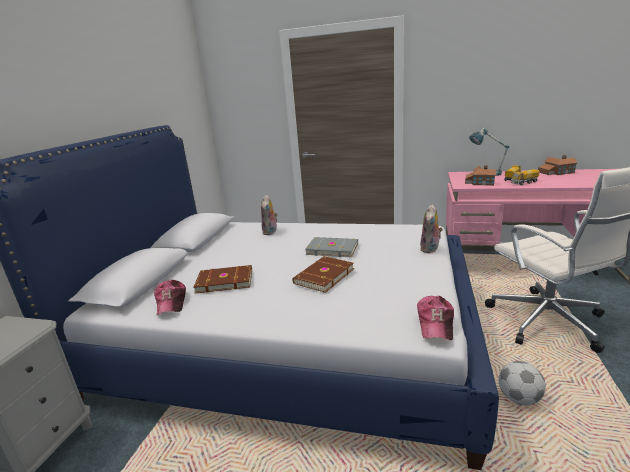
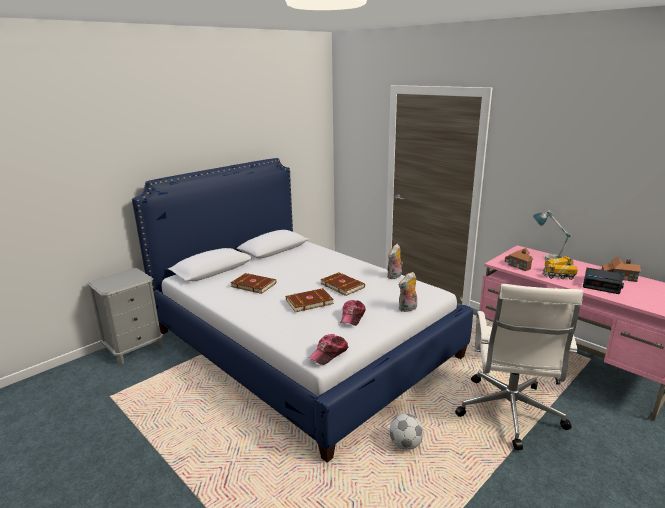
camera: 30 degrees right, 0 degrees up
(171, 302) = (215, 288): cap -> cap (352, 317)
(270, 232) = (322, 259): plush toy -> plush toy (395, 276)
(332, 249) = (342, 285): grey book -> brown book
(561, 180) = (602, 285): none -> alarm clock

